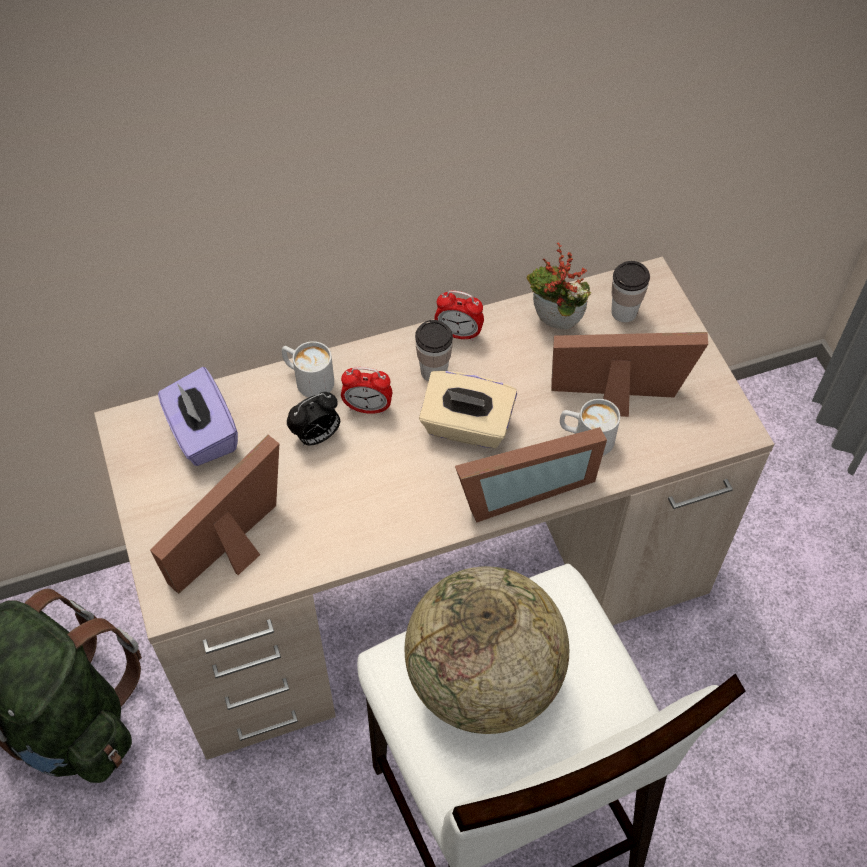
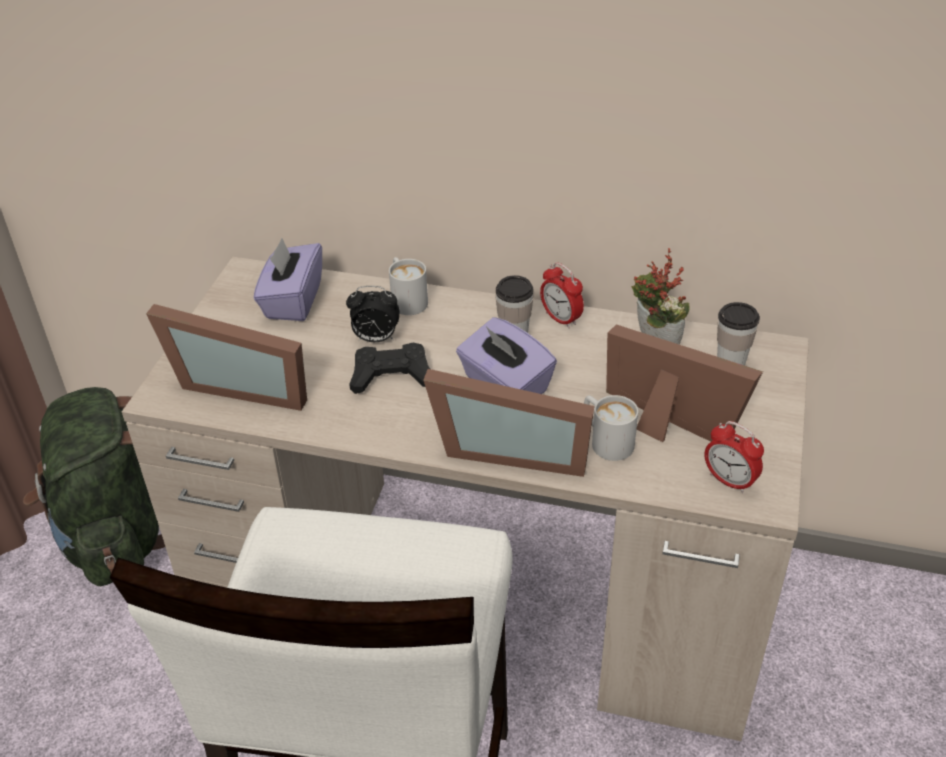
camera: 35 degrees right, 15 degrees down
(238, 547) = (243, 384): picture frame -> picture frame turned 150 degrees counterclockwise
(363, 467) = (391, 375): none -> black game controller
(367, 408) = (435, 337): alarm clock -> alarm clock (729, 481)
(466, 427) = (505, 385): beige tissue box -> purple tissue box
(484, 680) = (338, 574): globe -> none

